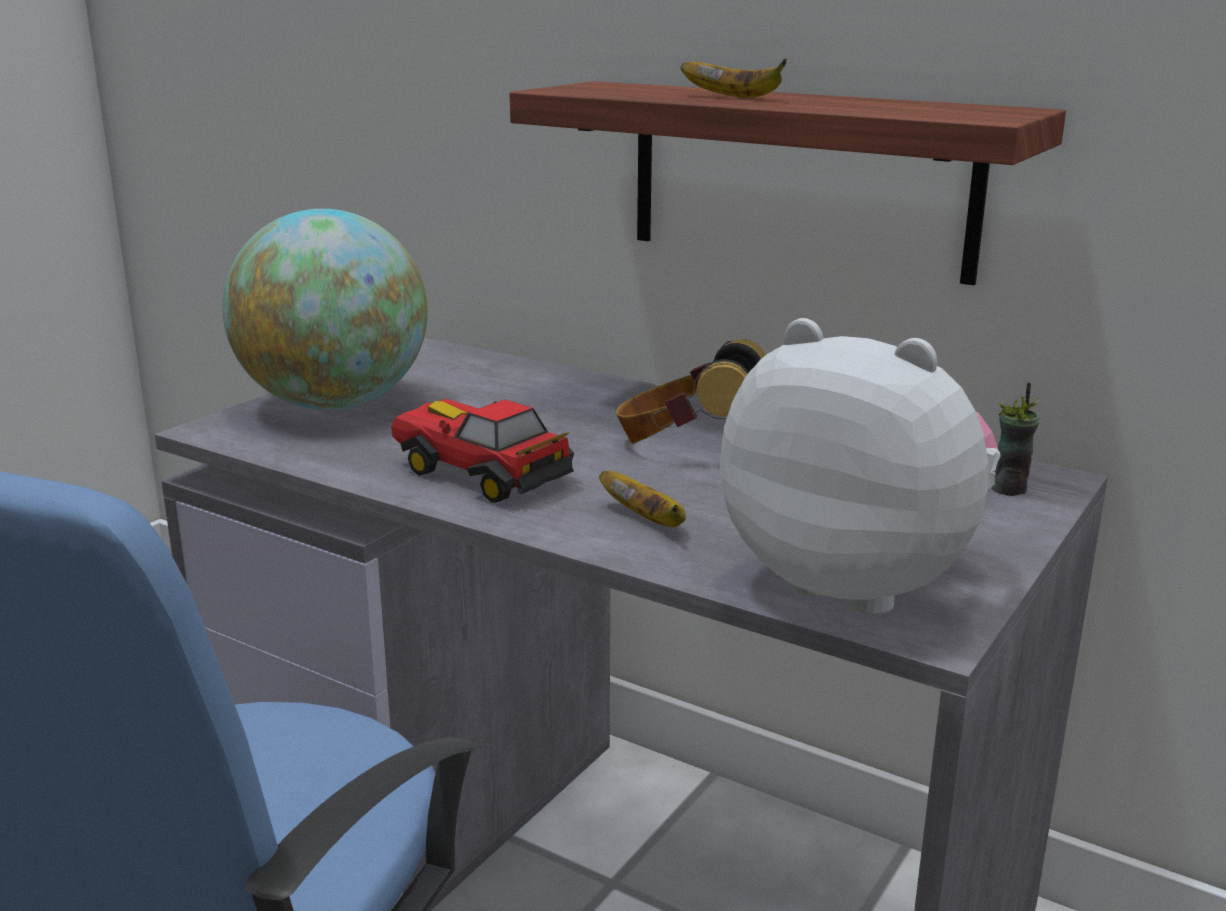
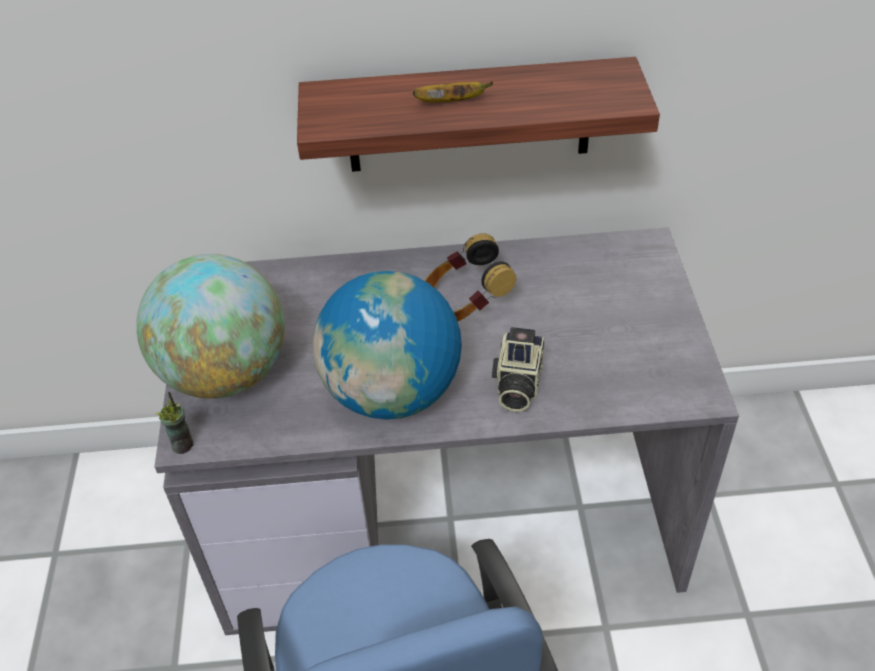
camera: 35 degrees left, 25 degrees up
(480, 473) = (393, 393): toy car -> globe
(647, 520) = (516, 384): banana -> camera
(856, 582) = (647, 378): plush toy -> none
(1009, 489) = (641, 263): cup -> cup (183, 445)

